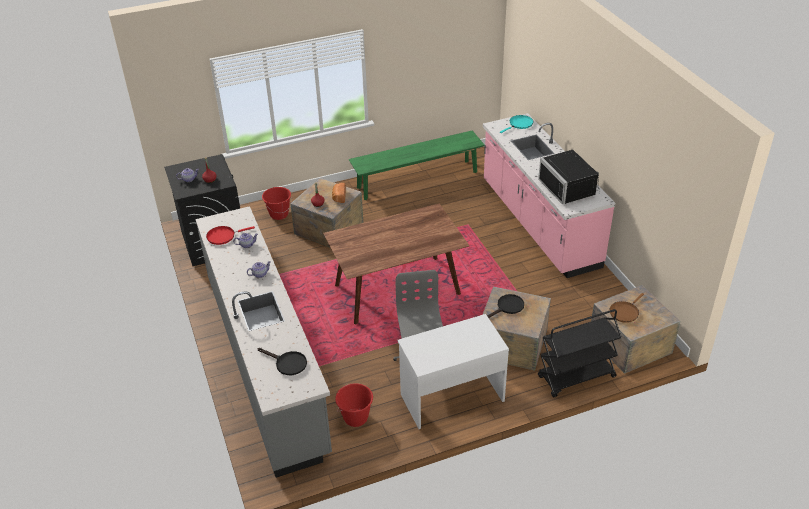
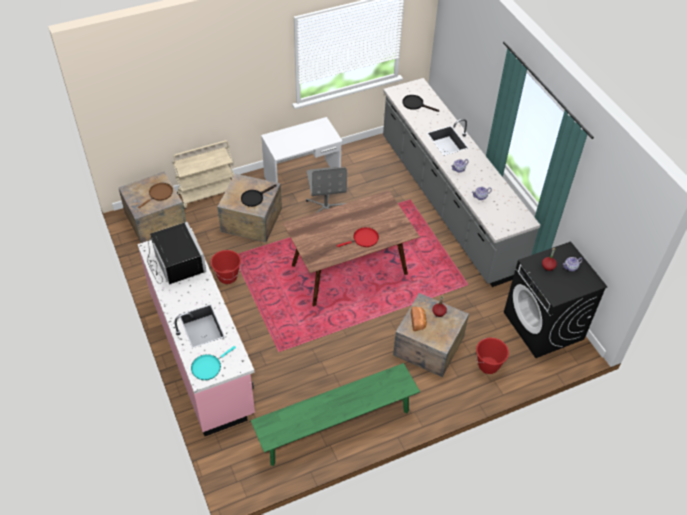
camera: 175 degrees right, 10 degrees up
(223, 236) = (505, 205): red frying pan -> red frying pan (364, 239)
(356, 418) = (371, 165): red bucket -> red bucket (227, 277)
(576, 377) = (207, 193): black cart -> beige cart

